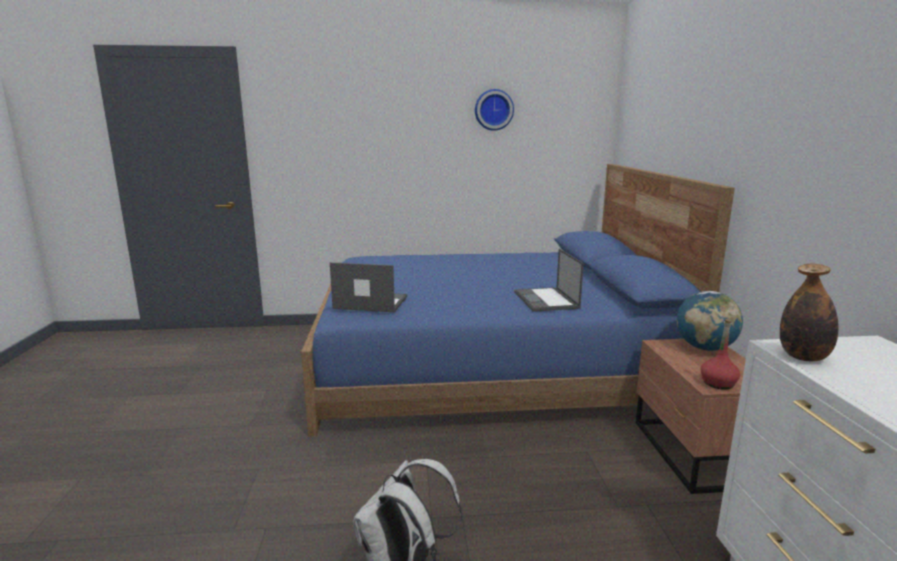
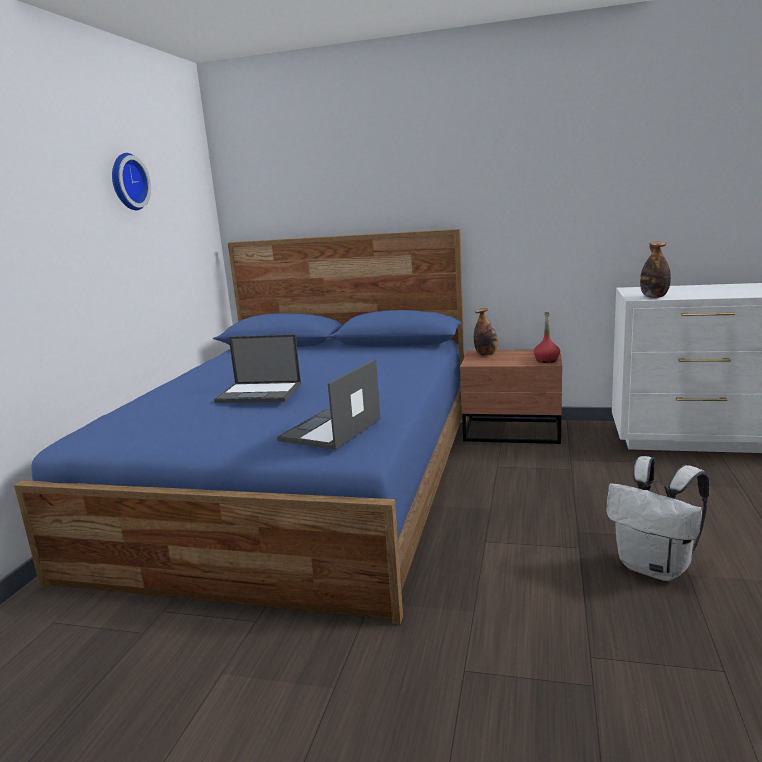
camera: 70 degrees left, 0 degrees up
(546, 300) = (391, 366): laptop -> laptop (260, 393)
(705, 348) = (486, 354): globe -> bottle

